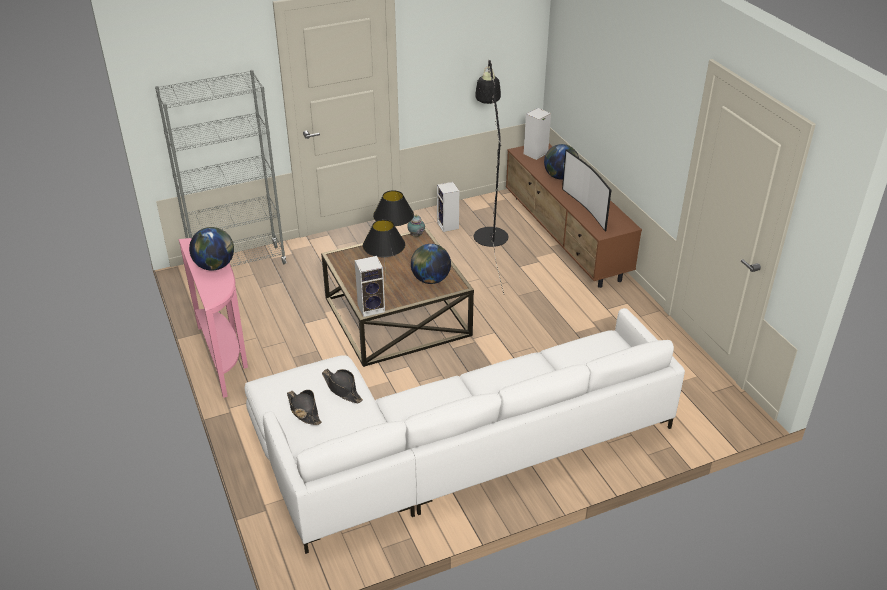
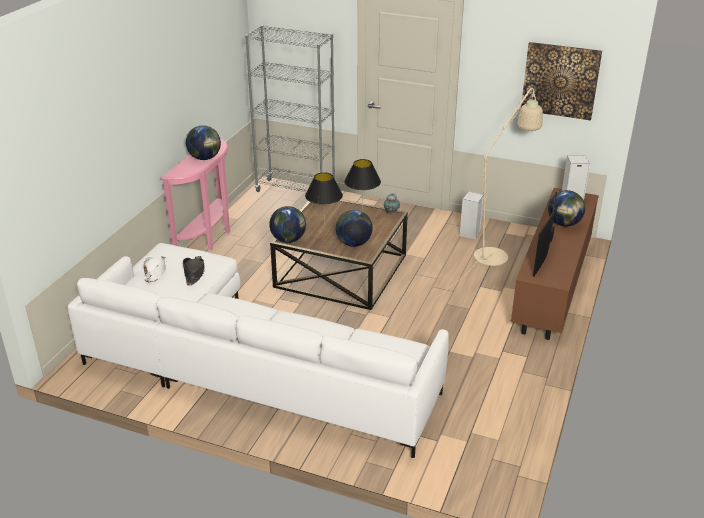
camera: 45 degrees right, 5 degrees down
(304, 411) = (156, 272): black hat -> white hat
(372, 307) = (288, 240): speaker -> globe
(489, 231) = (495, 252): black floor lamp -> beige floor lamp
(495, 45) = (560, 80): none -> picture

